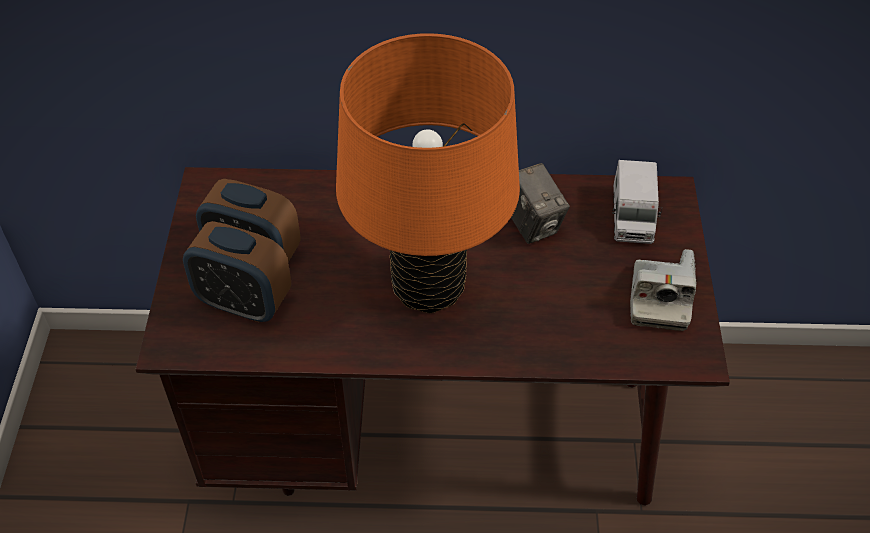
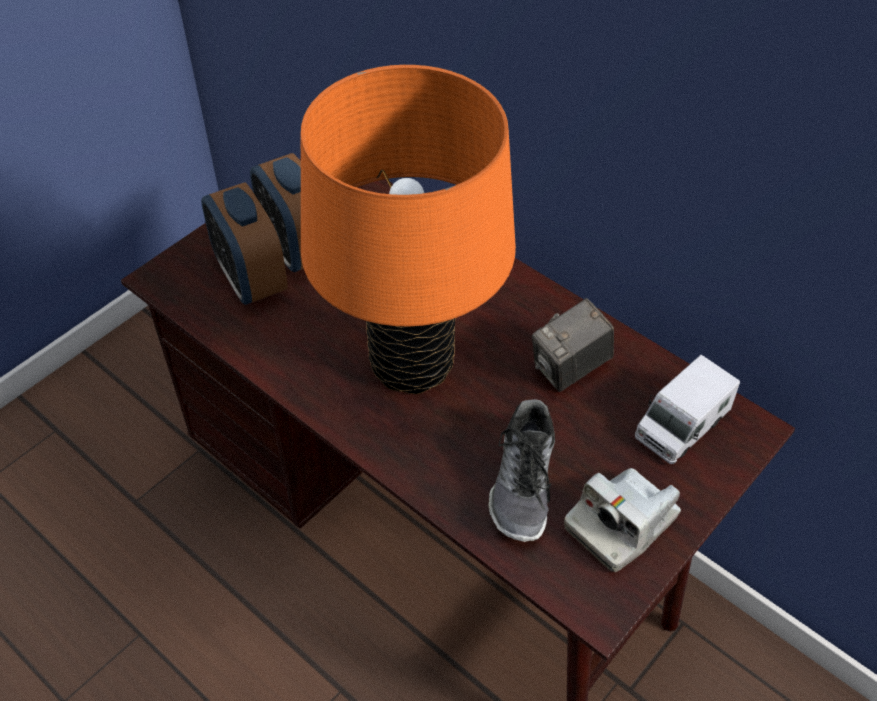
camera: 40 degrees right, 0 degrees up
(532, 224) = (570, 369): camera -> camera turned 45 degrees clockwise
(580, 315) = (524, 483): none -> shoe

